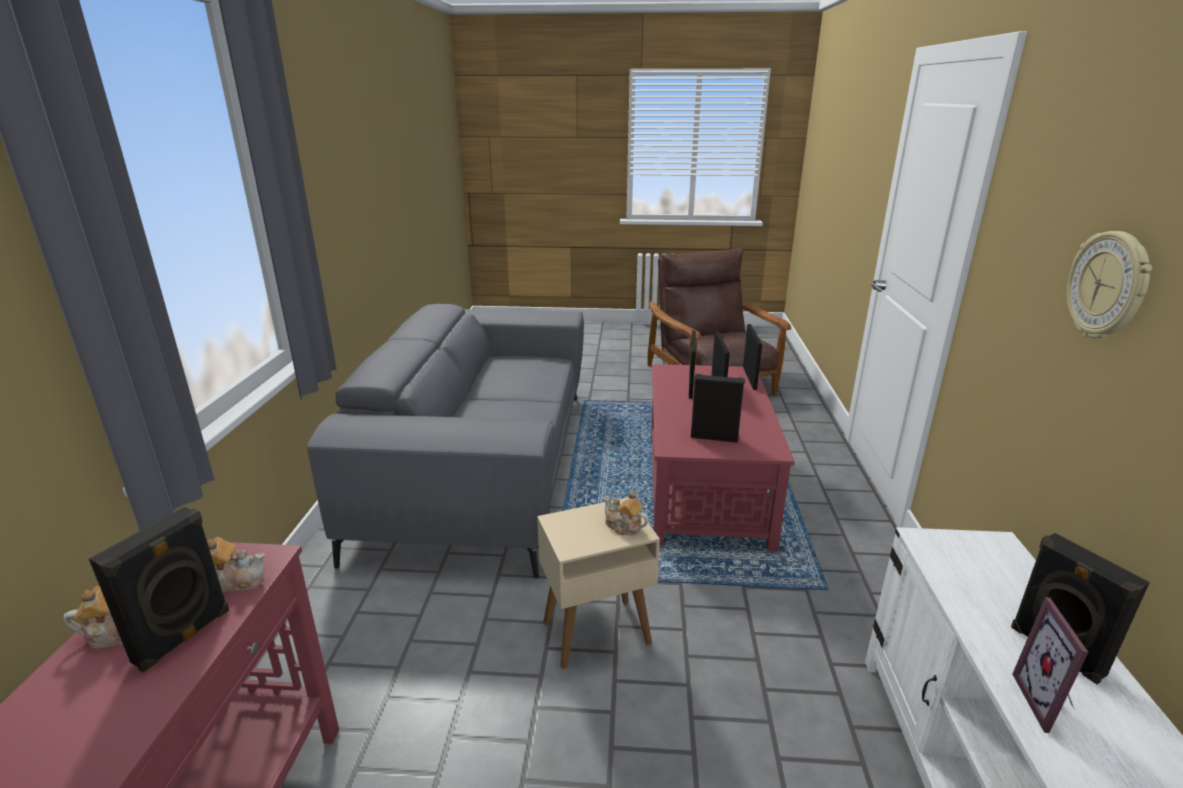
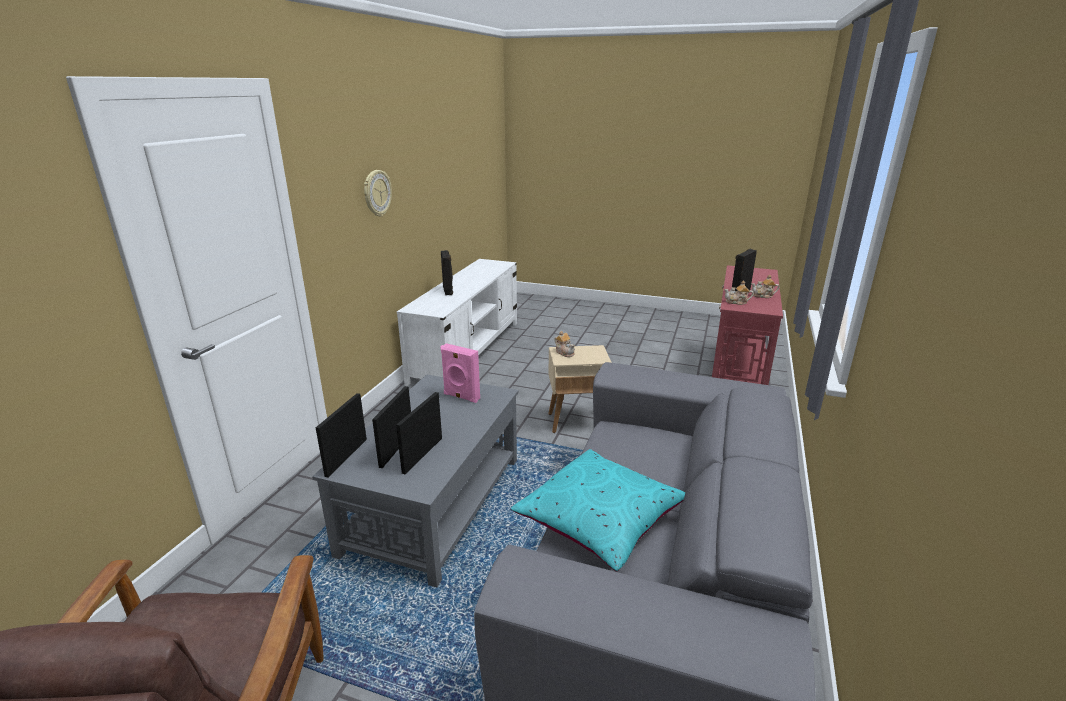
camera: 165 degrees left, 0 degrees up
(530, 380) = (599, 520): none -> turquoise pillow
(705, 487) = (433, 504): red coffee table -> grey coffee table
(714, 437) = (461, 397): black speaker -> pink speaker
(1049, 704) = (469, 285): picture frame -> none

